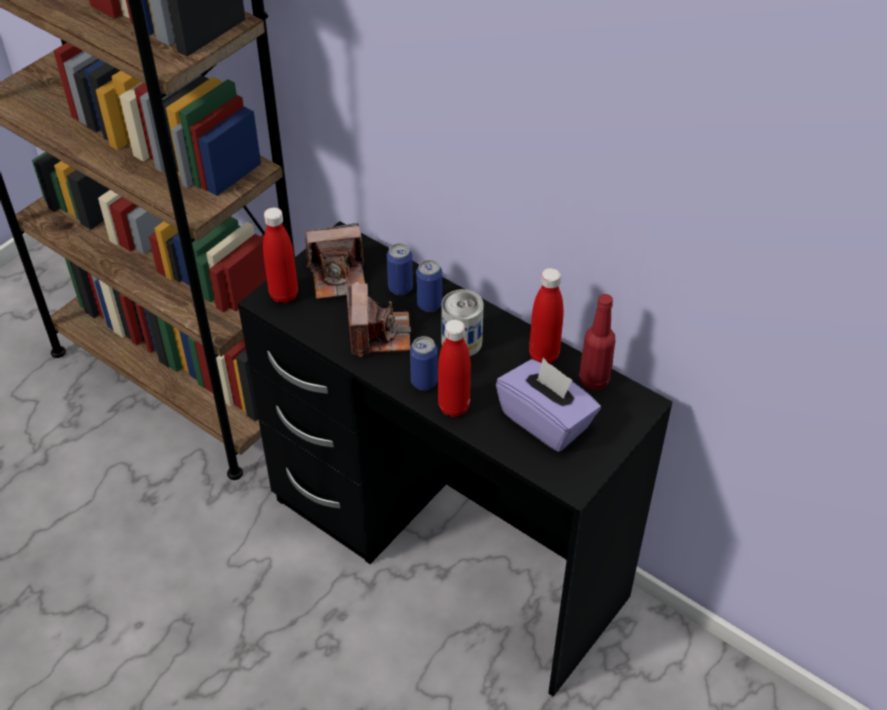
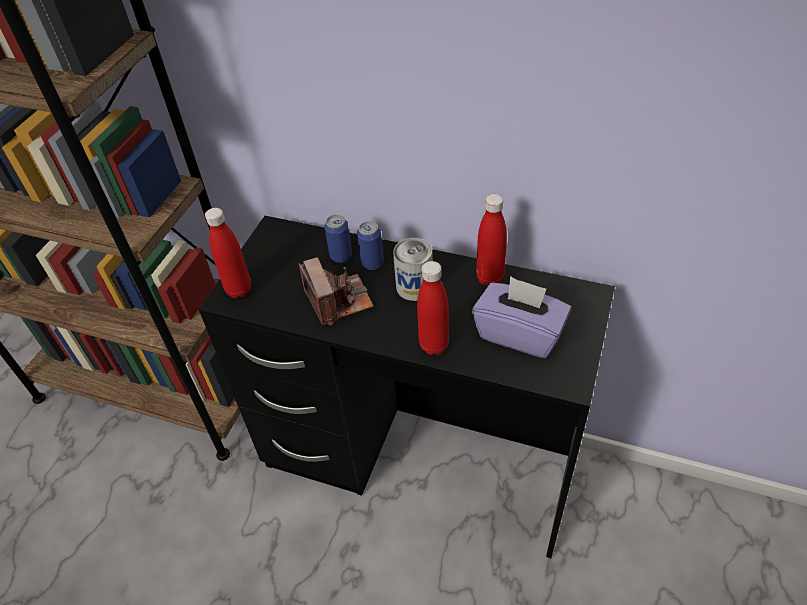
camera: 15 degrees left, 0 degrees up
(338, 277) = (282, 261): camera -> none
(424, 382) = (397, 331): can -> none
(594, 380) = (542, 287): red bottle -> none

